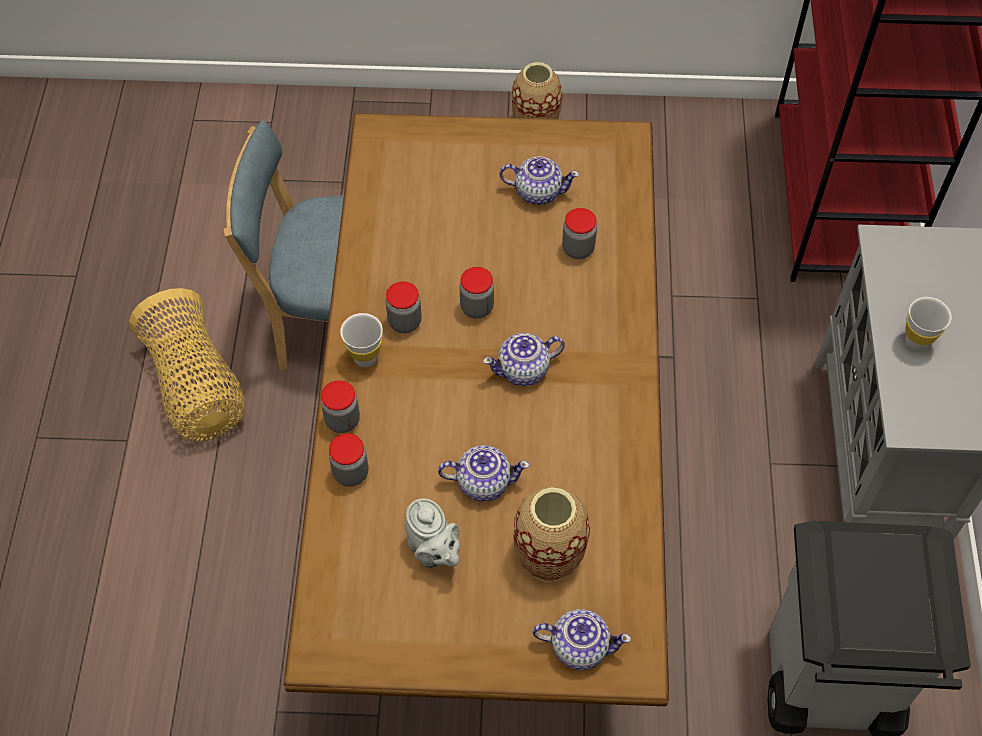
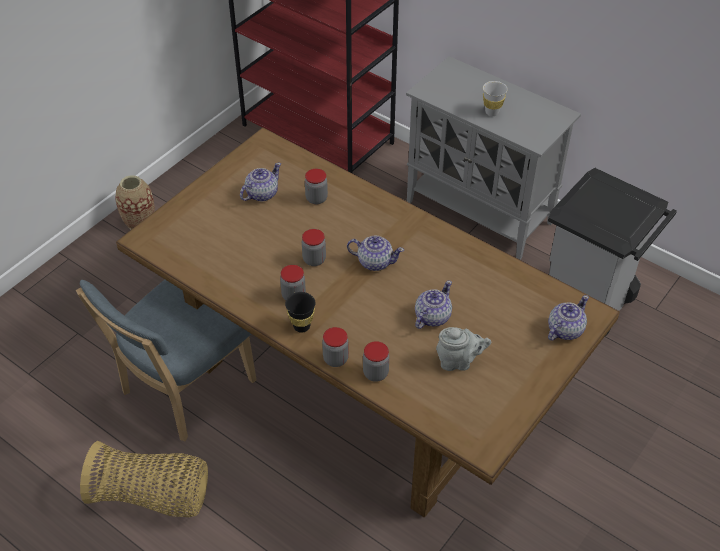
camera: 55 degrees left, 10 degrees down
(365, 358) = (301, 326): white cup -> black cup
(524, 370) = (374, 262): teapot -> teapot turned 90 degrees counterclockwise
(549, 556) = (501, 313): vase -> none

